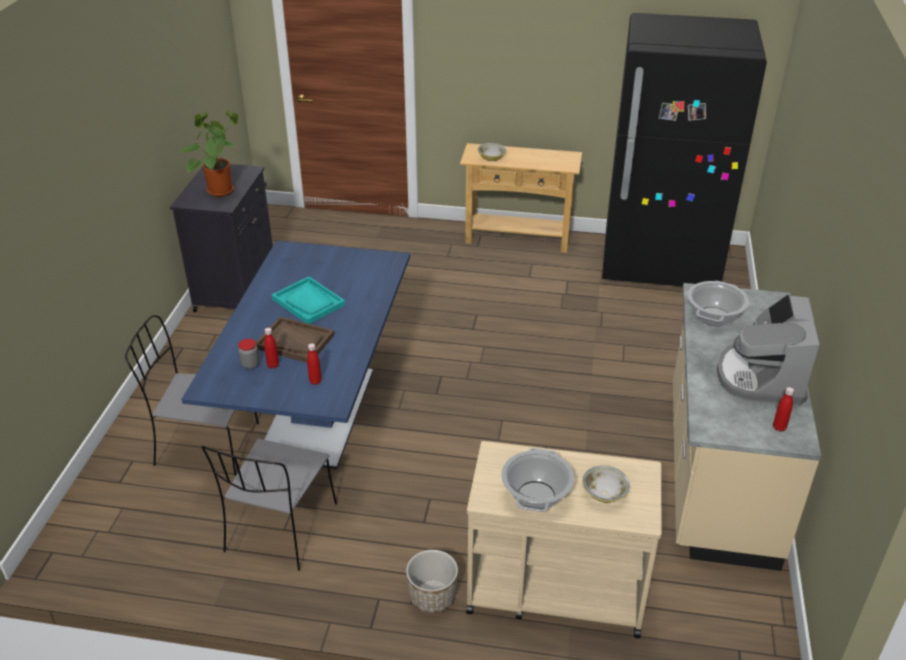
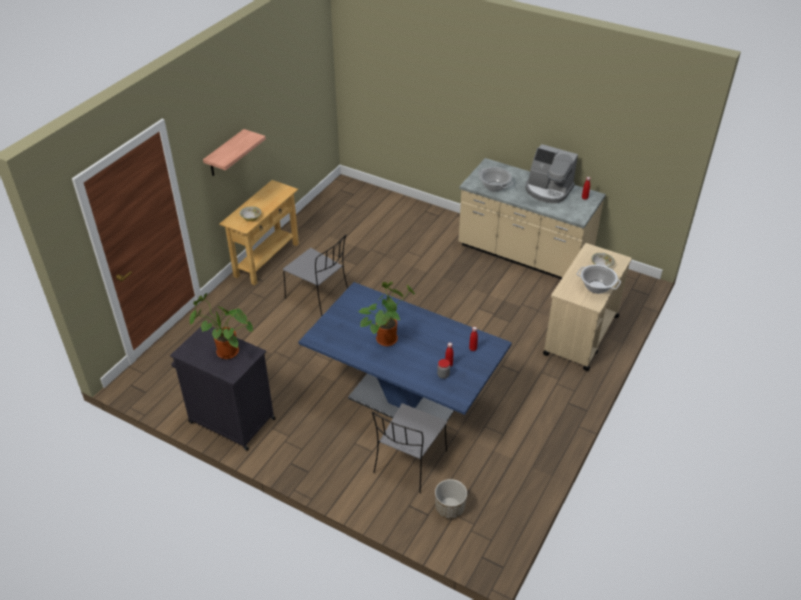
camera: 70 degrees left, 5 degrees up
(280, 529) = (502, 436): grey chair -> grey chair (319, 297)
(295, 341) = (428, 351): brown tray -> none
(308, 302) = (387, 337): turquoise tray -> potted plant
(432, 597) = (573, 381): planter -> planter (449, 508)
(505, 63) = (225, 154): none -> shelf
(660, 264) = (337, 211): black fridge -> none

